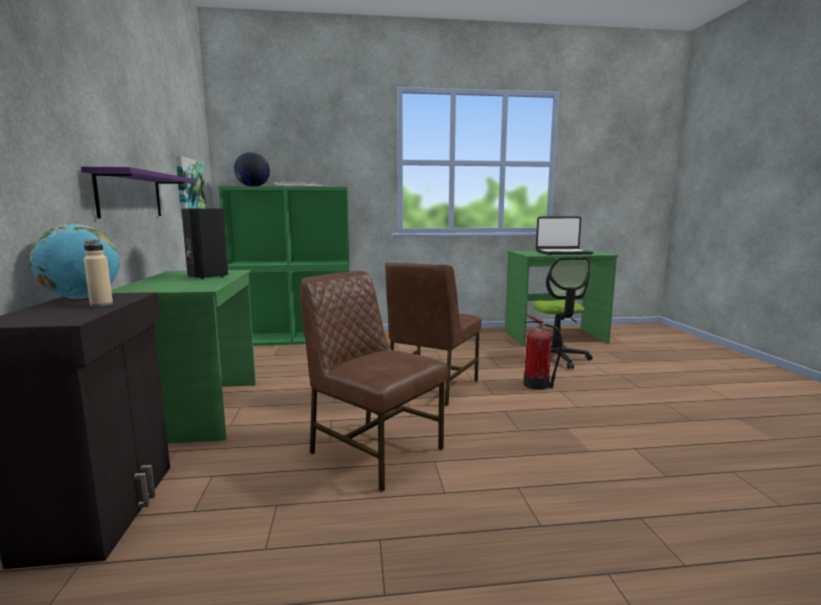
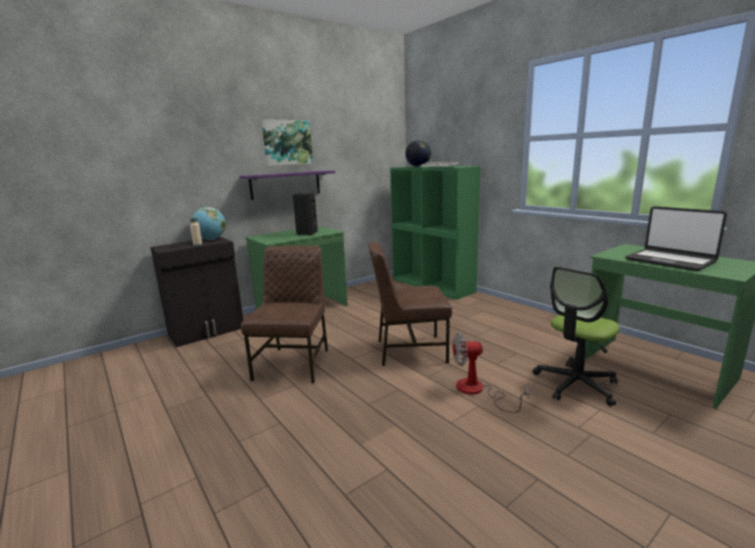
camera: 60 degrees right, 5 degrees up
(189, 188) = (364, 171): picture -> picture (287, 142)
(538, 385) = (478, 391): fire extinguisher -> fan

